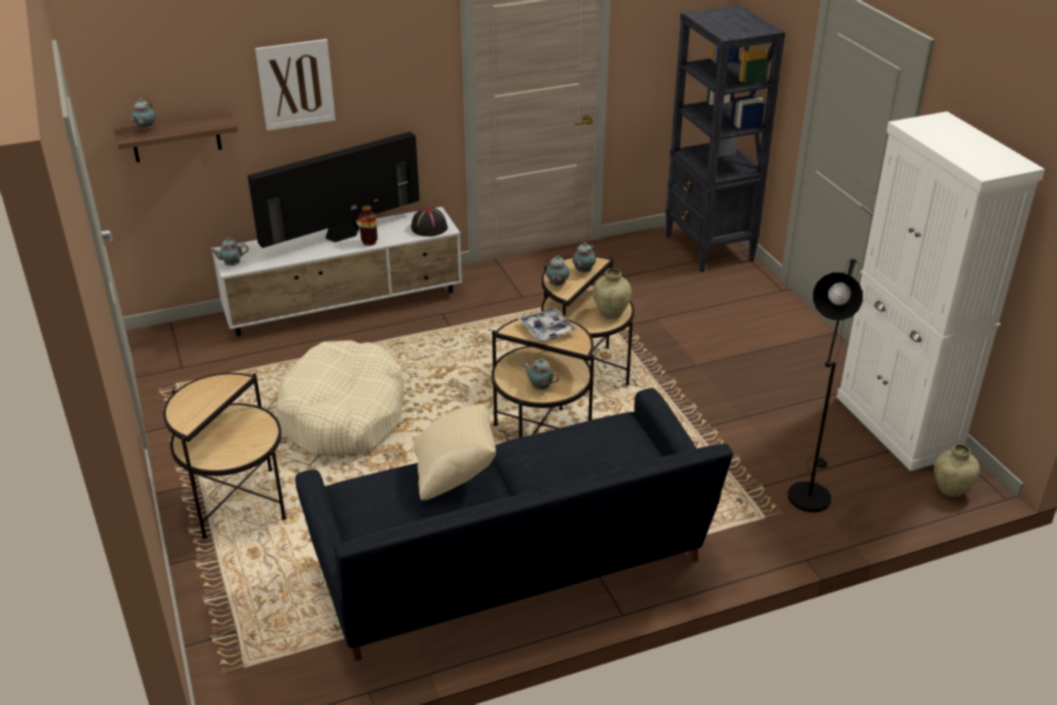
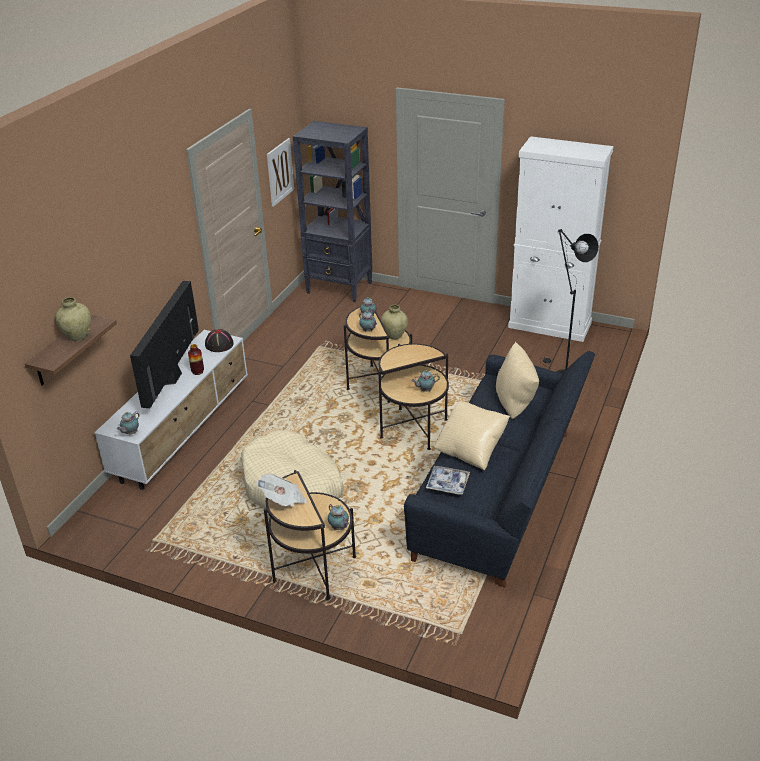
camera: 45 degrees left, 0 degrees up
(145, 130) = (54, 353): teapot -> teapot (339, 528)
(198, 393) = (283, 500): none -> newspaper
(296, 84) = (120, 274): picture -> picture (280, 172)
(547, 329) = (404, 355): tray -> tray (447, 484)
(588, 461) = (515, 405): none -> beige pillow
(950, 489) = (607, 340): beige vase -> beige vase (77, 336)

